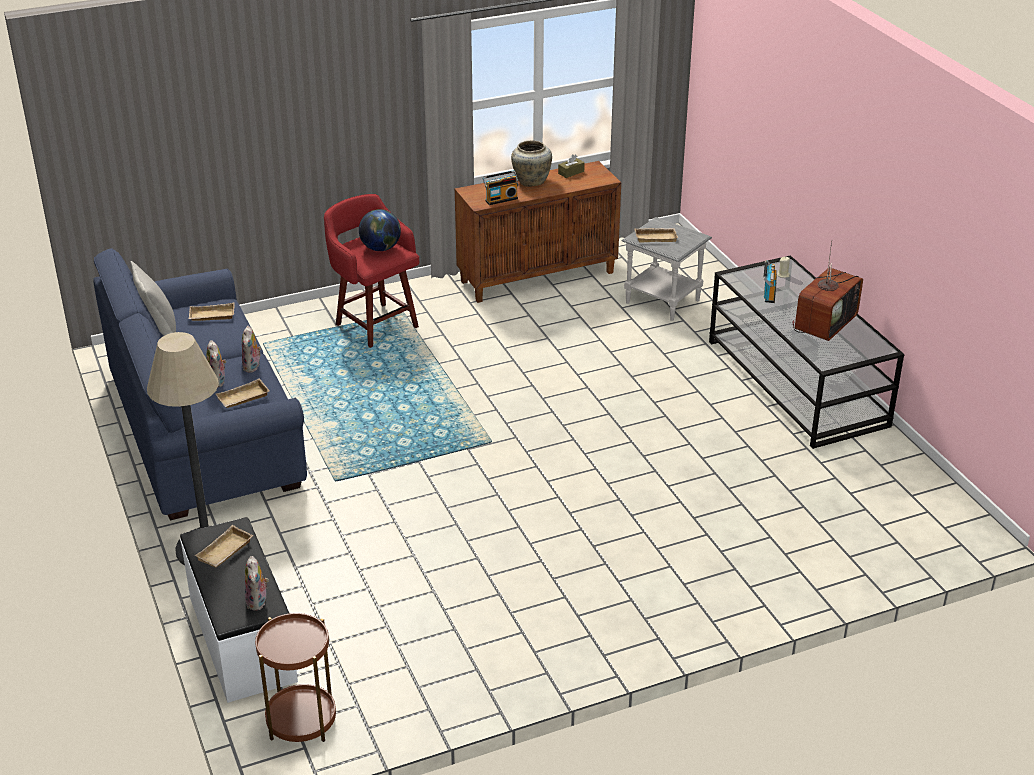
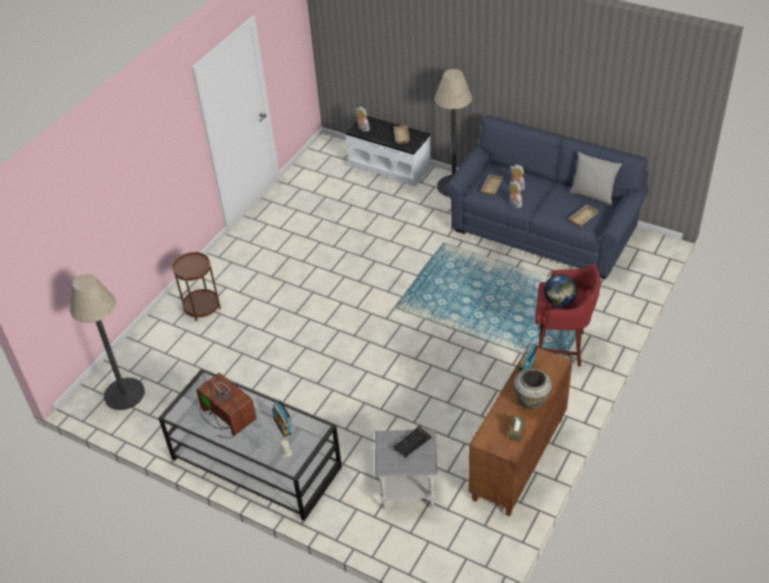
camera: 145 degrees right, 10 degrees up
(301, 720) = (330, 157): brown side table -> brown side table (201, 307)
(656, 237) = (412, 445): beige tray -> black tray
(824, 323) = (226, 417): television -> television turned 135 degrees clockwise
(918, 518) = (124, 394): none -> floor lamp

